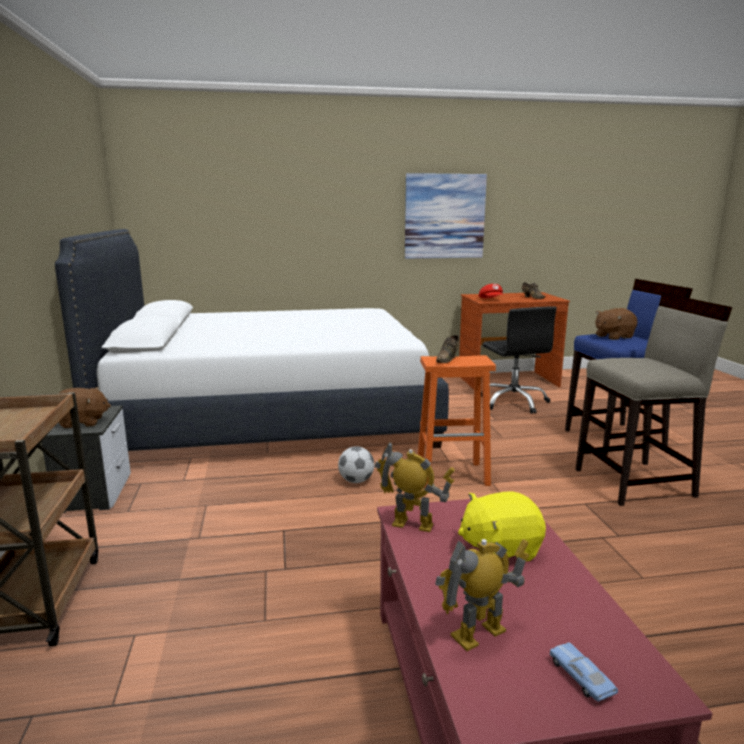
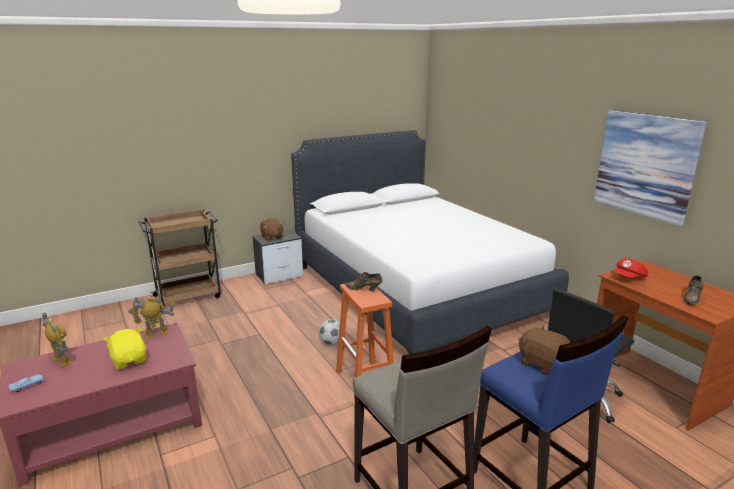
camera: 70 degrees right, 5 degrees up
(412, 525) = (156, 334): toy robot -> toy robot turned 120 degrees counterclockwise

